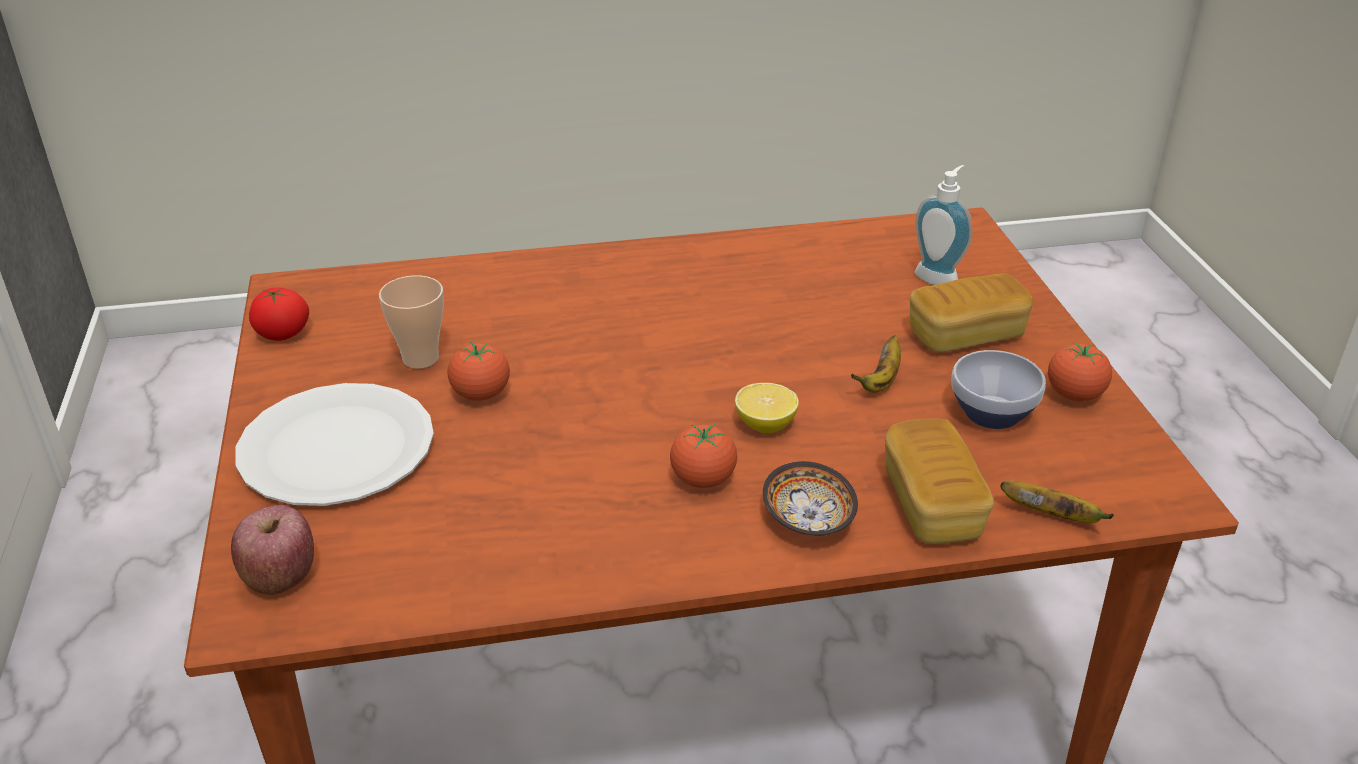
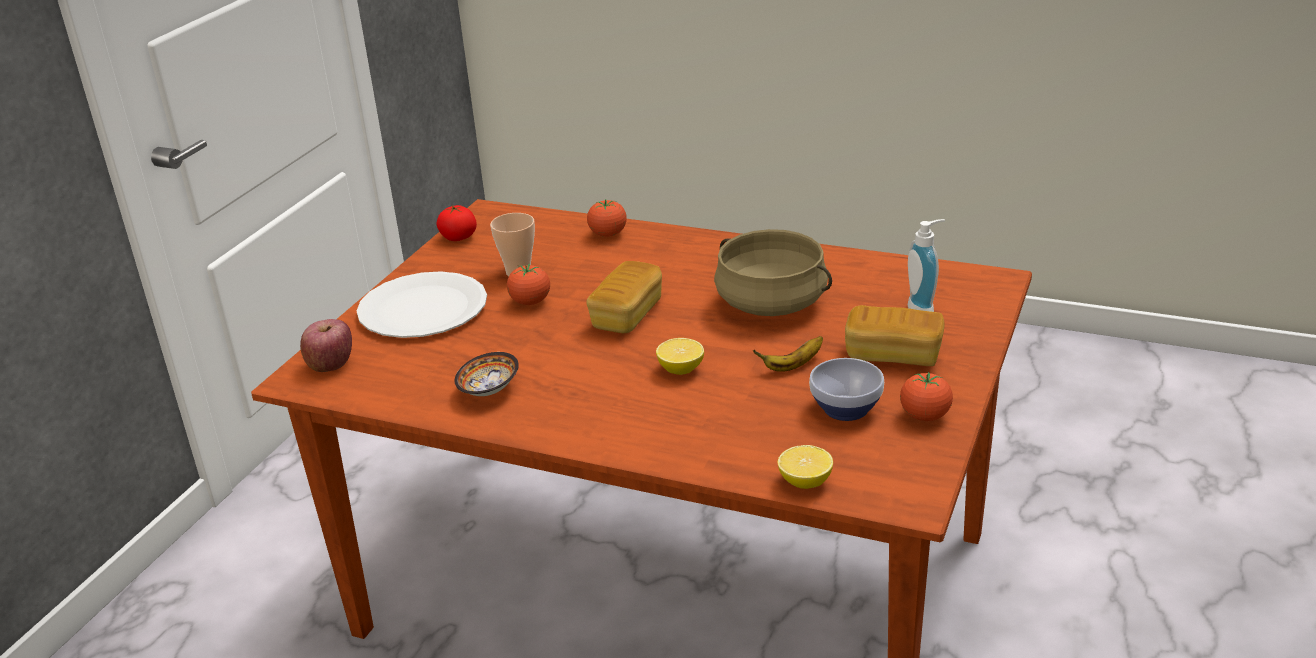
camera: 35 degrees right, 5 degrees down
(703, 479) = (604, 388): tomato -> tomato (608, 234)
(775, 312) = (772, 303): none -> beige cooking pot
(808, 520) = (641, 431): bowl -> bowl (489, 390)
(931, 505) = (730, 449): bread -> bread (627, 315)
(1052, 516) = (805, 482): banana -> lemon

